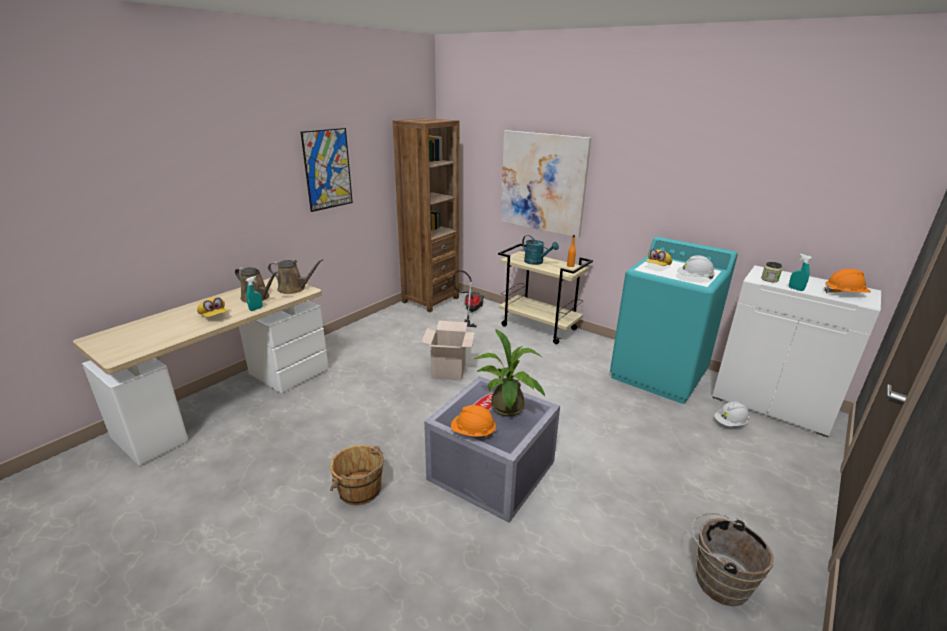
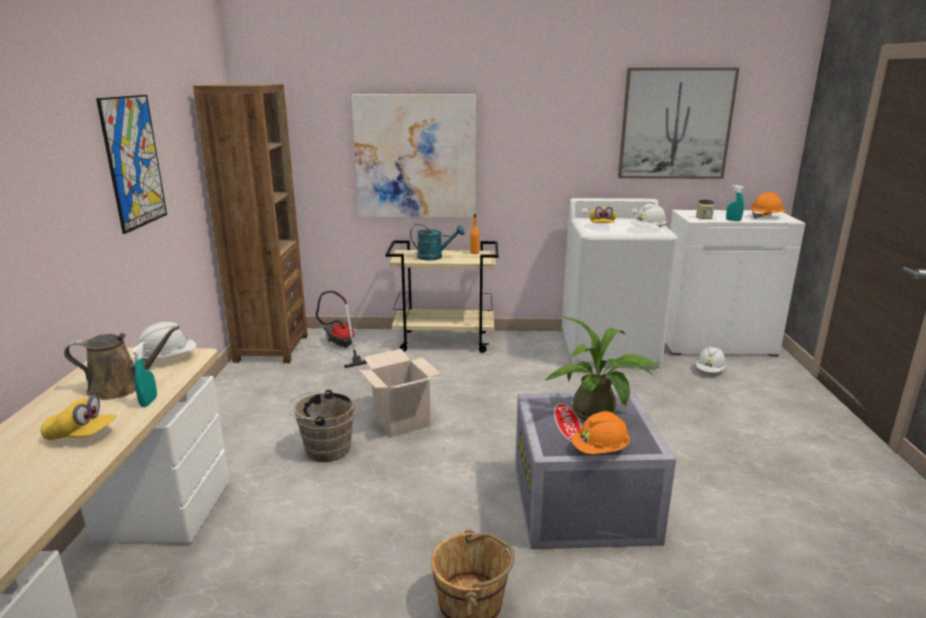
camera: 35 degrees left, 5 degrees down
(294, 289) = (168, 359): brown watering can -> white hard hat
(659, 374) = (609, 350): turquoise washing machine -> white washing machine
(717, 580) = (856, 500): brown bucket -> brown bucket (324, 449)
(771, 183) = (675, 124): none -> picture

